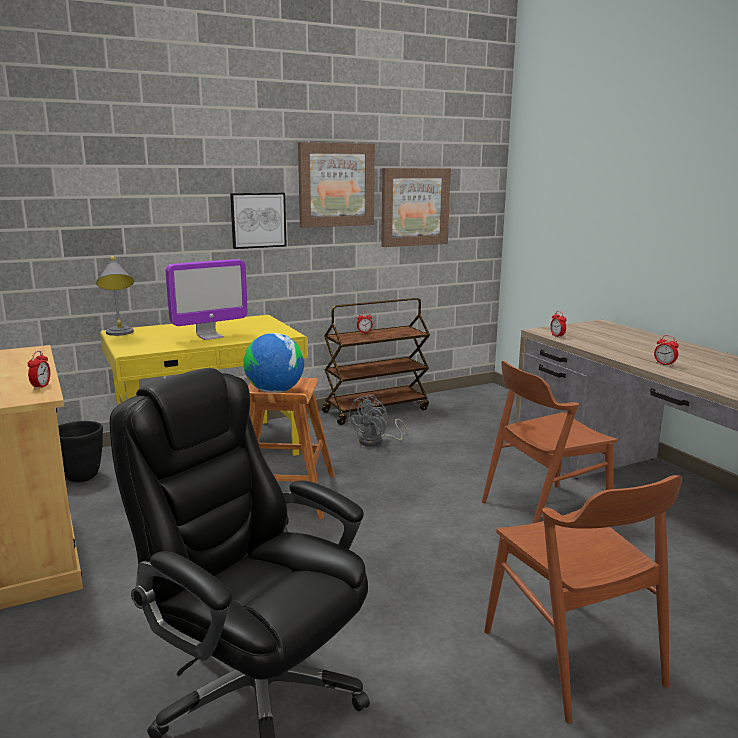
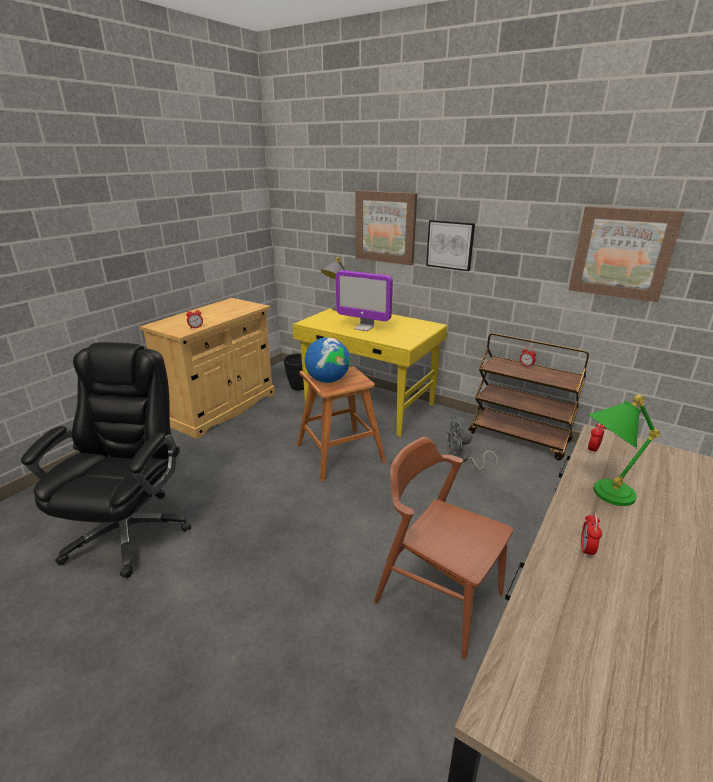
camera: 60 degrees right, 10 degrees up
(336, 185) = (528, 220): picture -> picture (385, 227)
(572, 657) = (212, 677): brown chair -> none
(612, 348) = (601, 495): none -> green table lamp

